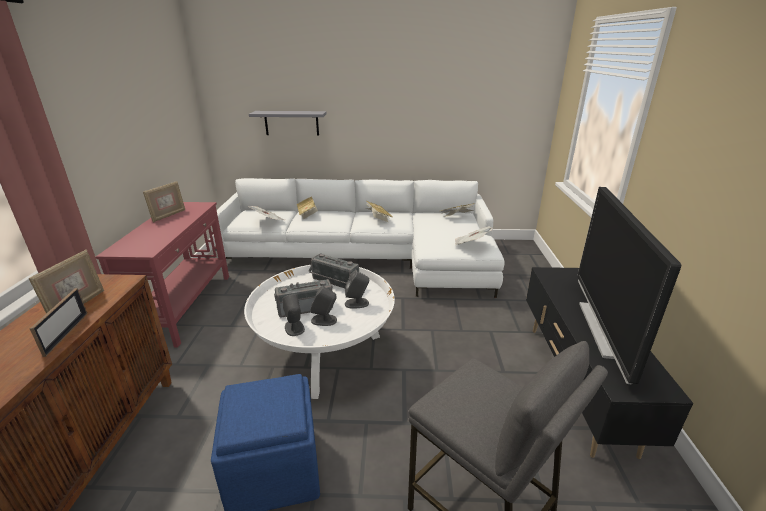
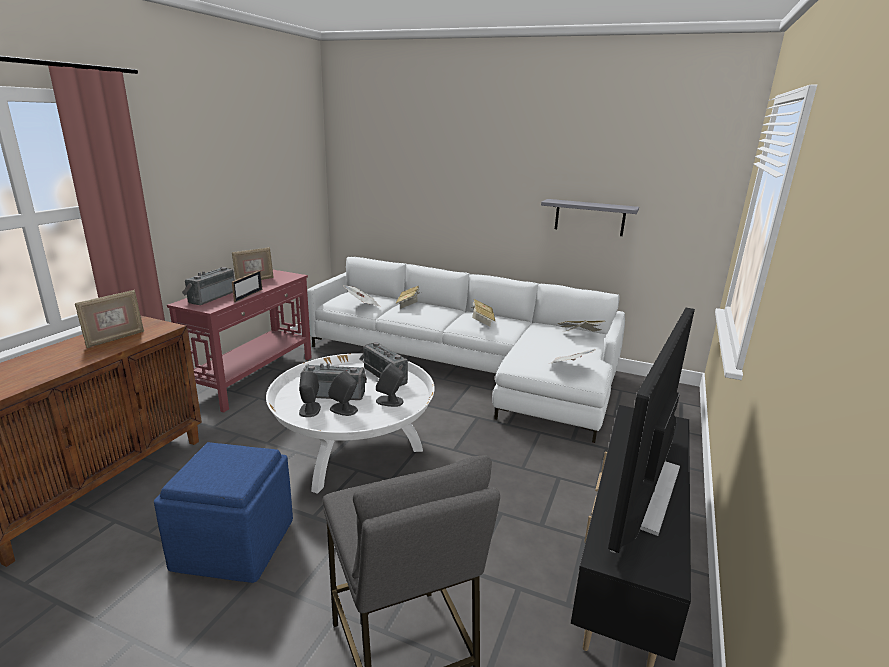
camera: 20 degrees right, 5 degrees down
(66, 333) = (90, 357): picture frame -> picture frame (248, 295)
(137, 240) = (210, 297): none -> radio
(291, 123) = (412, 202): grey shelf -> grey shelf (589, 217)

